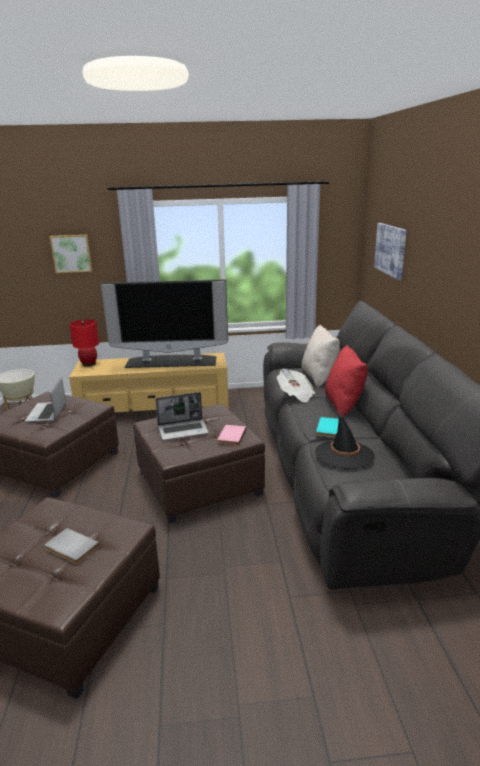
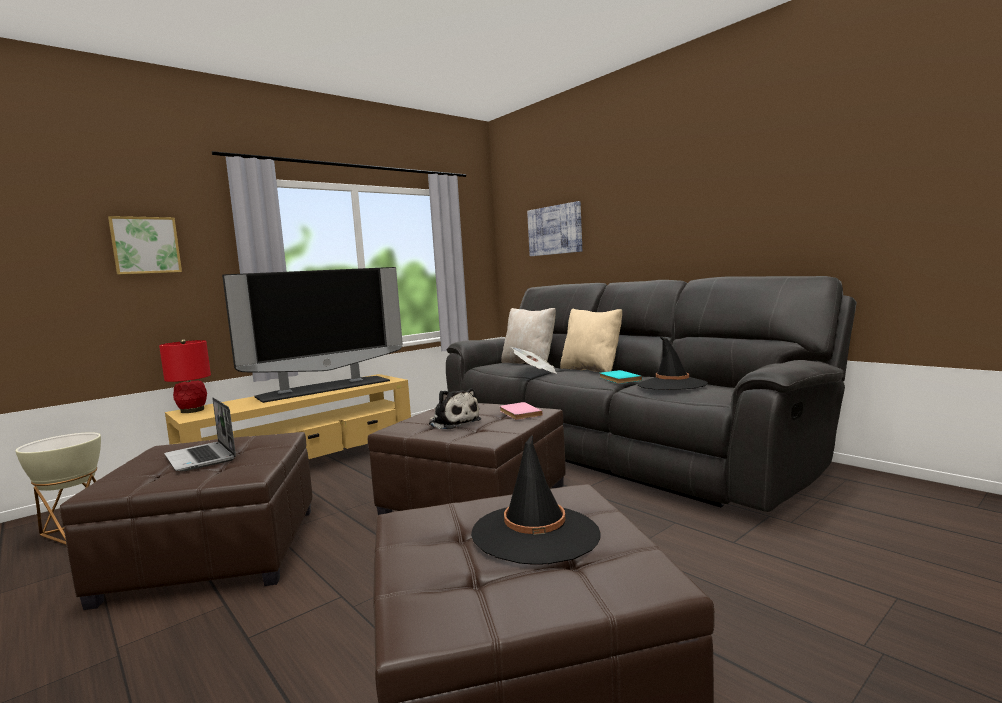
camera: 35 degrees left, 15 degrees down
(71, 548) = (535, 534): grey book -> black hat
(183, 430) = (453, 422): laptop -> plush toy
(343, 404) = (591, 370): red pillow -> beige pillow

